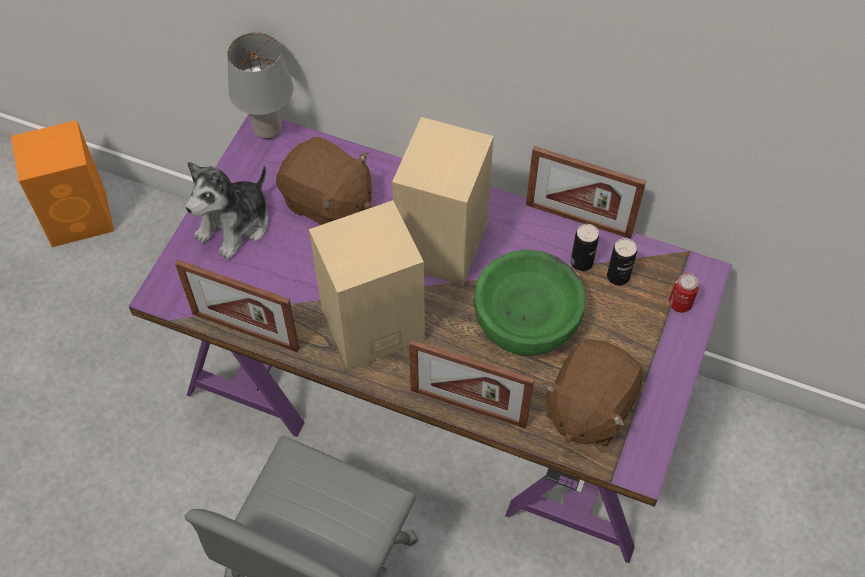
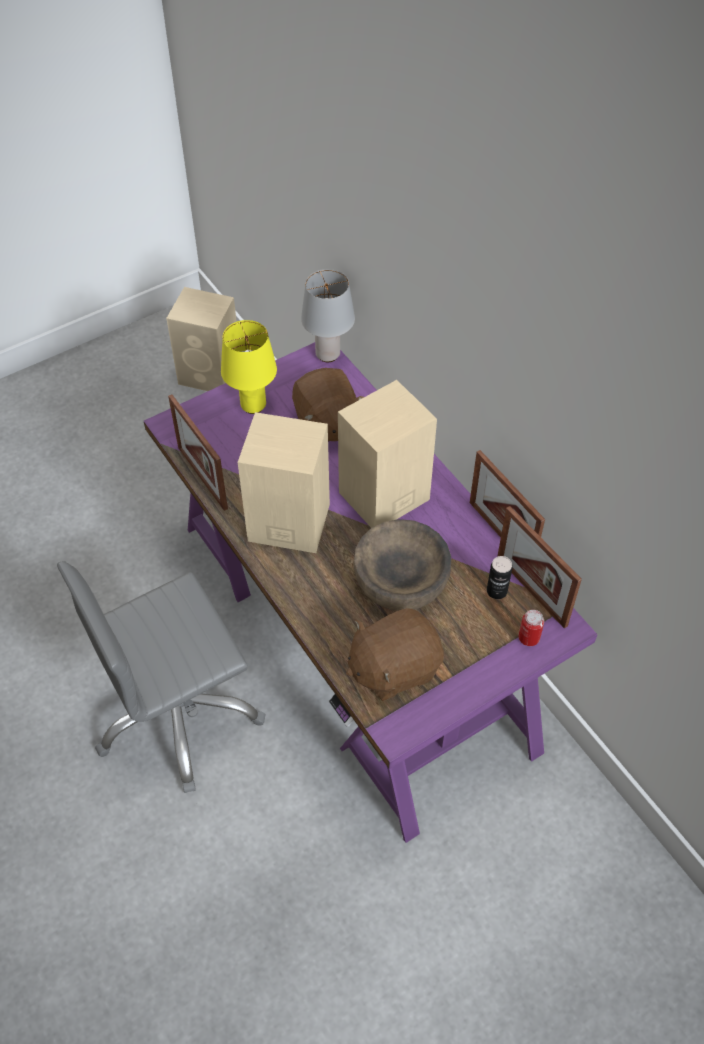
camera: 35 degrees right, 5 degrees down
(81, 217) = (211, 374): orange speaker -> beige speaker
(235, 225) = (253, 406): plush toy -> yellow table lamp
(468, 407) = (308, 615): picture frame -> picture frame (531, 591)
(526, 319) = (401, 581): green bowl -> brown bowl
(581, 262) = (477, 565): can -> none

